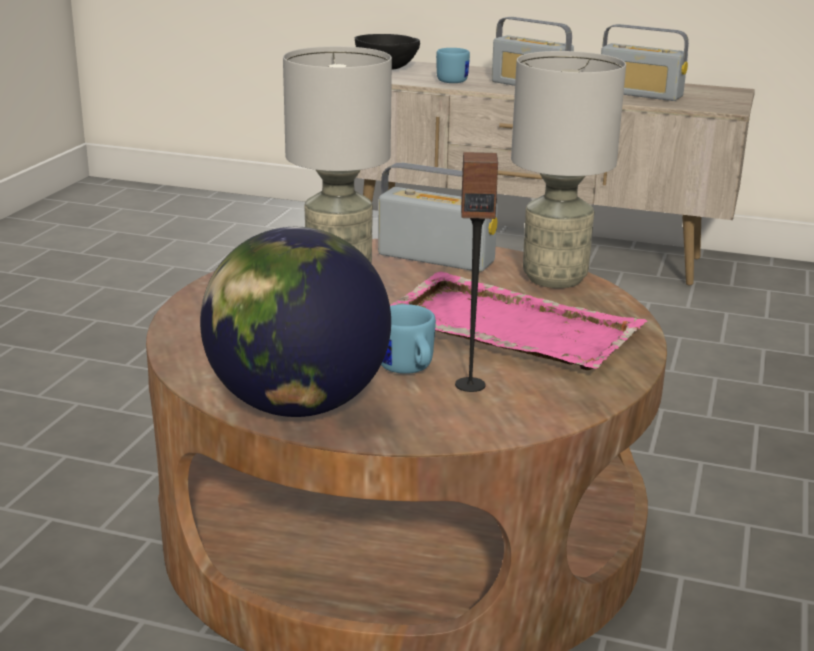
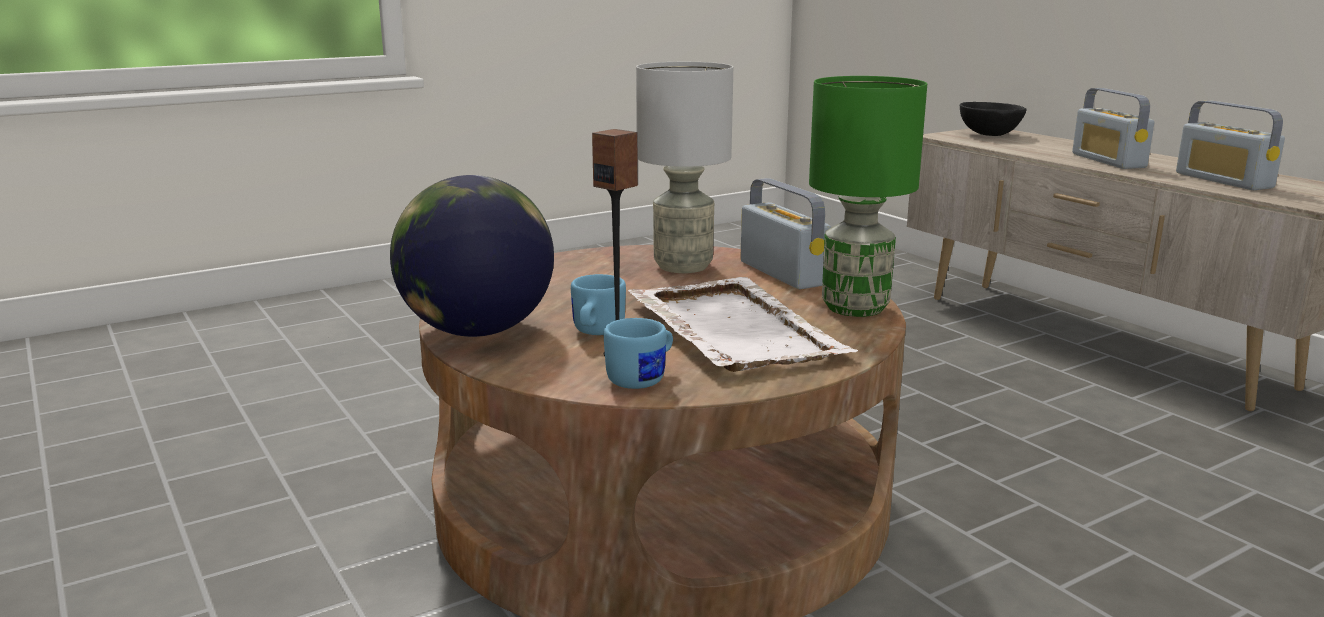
camera: 40 degrees right, 5 degrees down
(452, 80) = (1033, 149): blue mug -> blue mug (643, 379)
(507, 328) = (733, 329): pink tray -> white tray
(555, 279) = (854, 308): grey table lamp -> green table lamp

